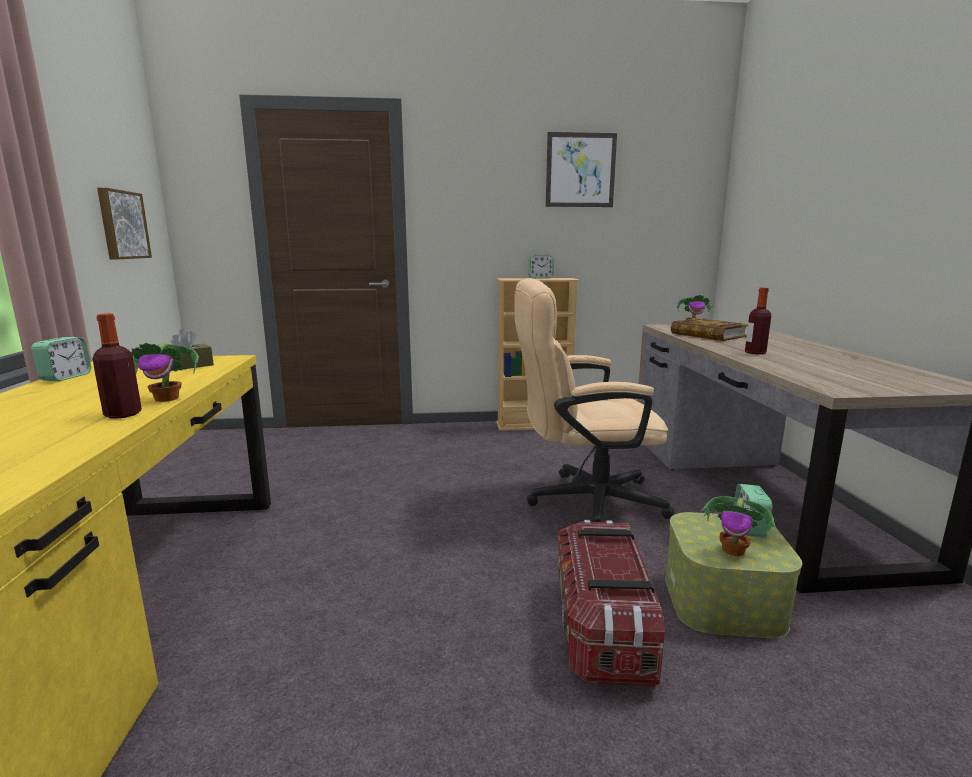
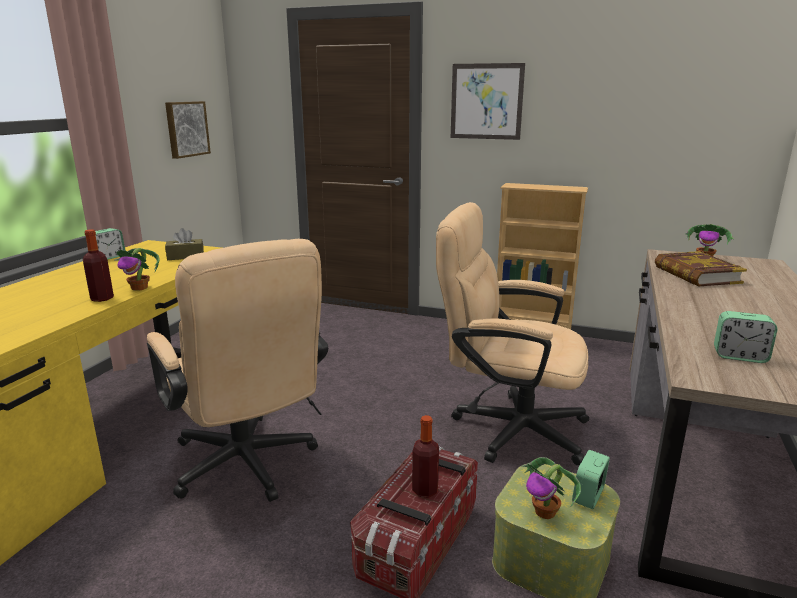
camera: 25 degrees right, 5 degrees up
(350, 607) = (248, 468): none -> beige office chair
(540, 278) = (549, 185): alarm clock -> alarm clock (740, 356)
(580, 170) = (607, 68): picture -> picture (486, 101)
(755, 352) = (704, 309): bottle -> bottle (425, 490)

